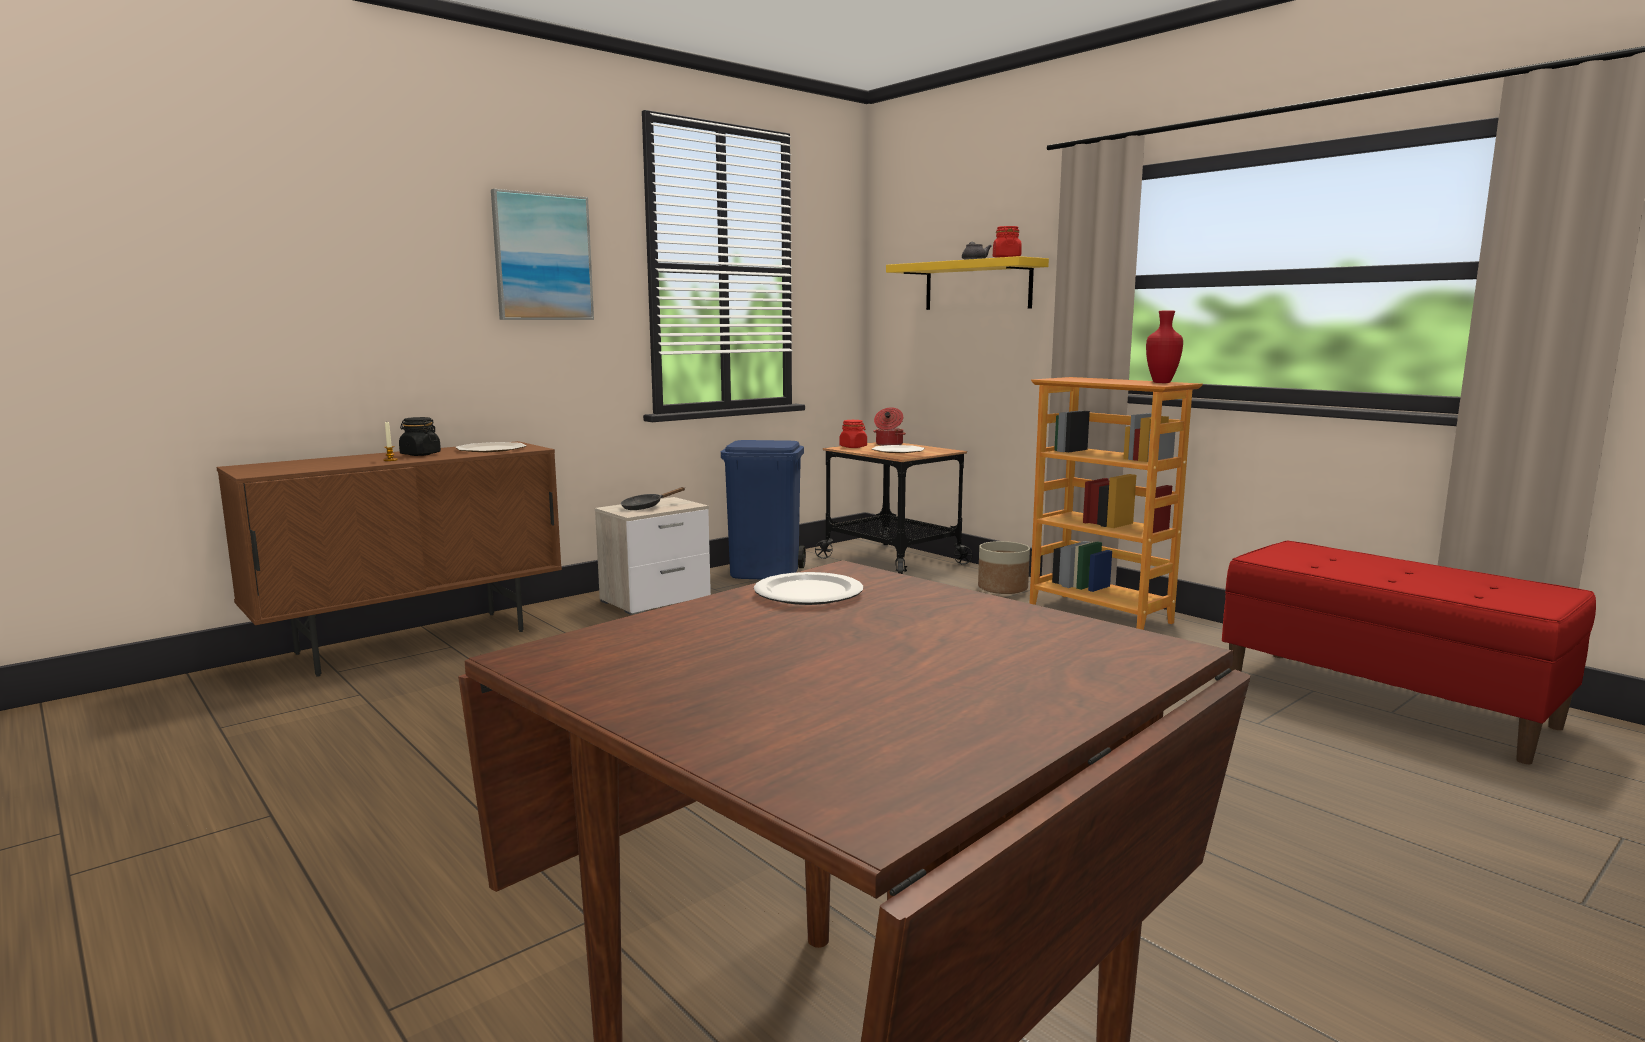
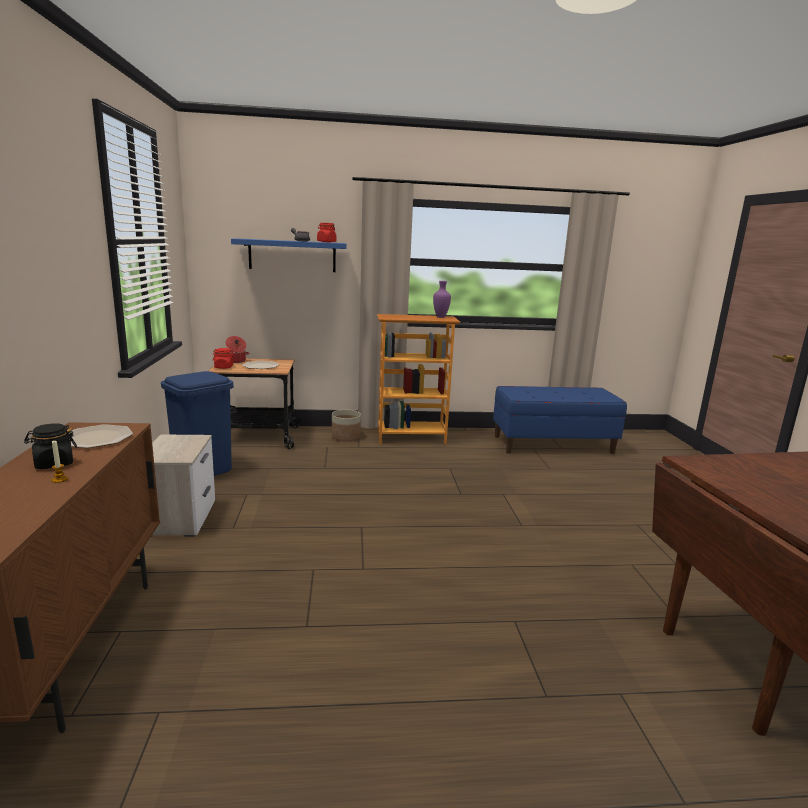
camera: 55 degrees left, 5 degrees up
(542, 257) = (59, 240): picture -> none
(646, 507) = (173, 449): black frying pan -> none
(806, 593) = (730, 477): plate -> none
(977, 286) = (292, 255): yellow shelf -> blue shelf
(1163, 382) = (441, 317): red vase -> purple vase
(1385, 701) = (553, 444): red bench -> blue bench

